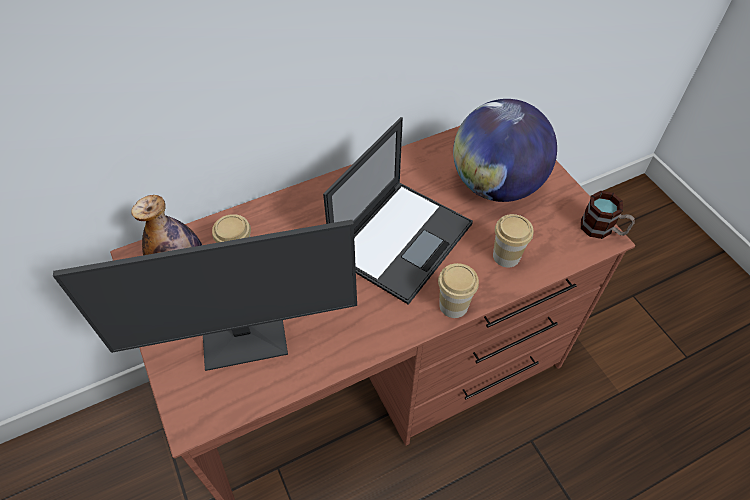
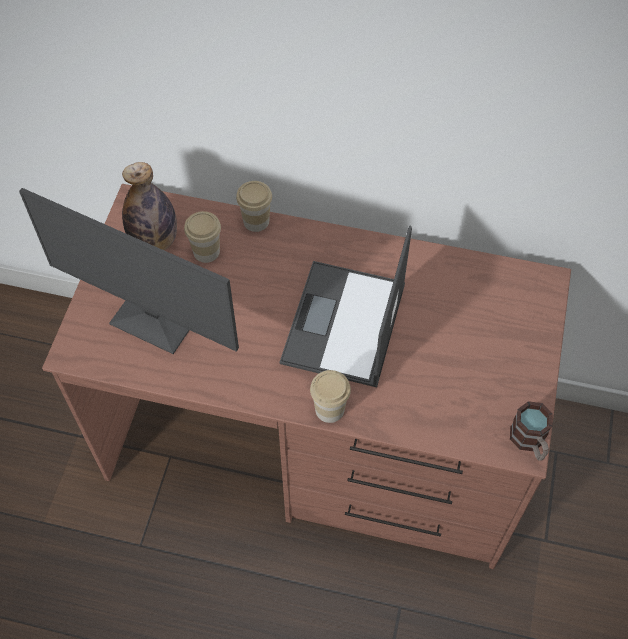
camera: 40 degrees right, 5 degrees up
(402, 239) = (344, 325): laptop -> laptop turned 120 degrees clockwise
(496, 185) = (475, 335): globe -> none
(506, 256) = (416, 402): cup -> cup (256, 221)

